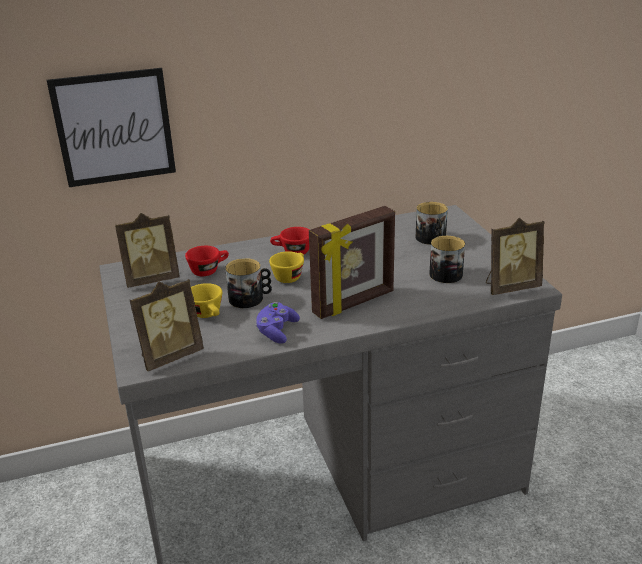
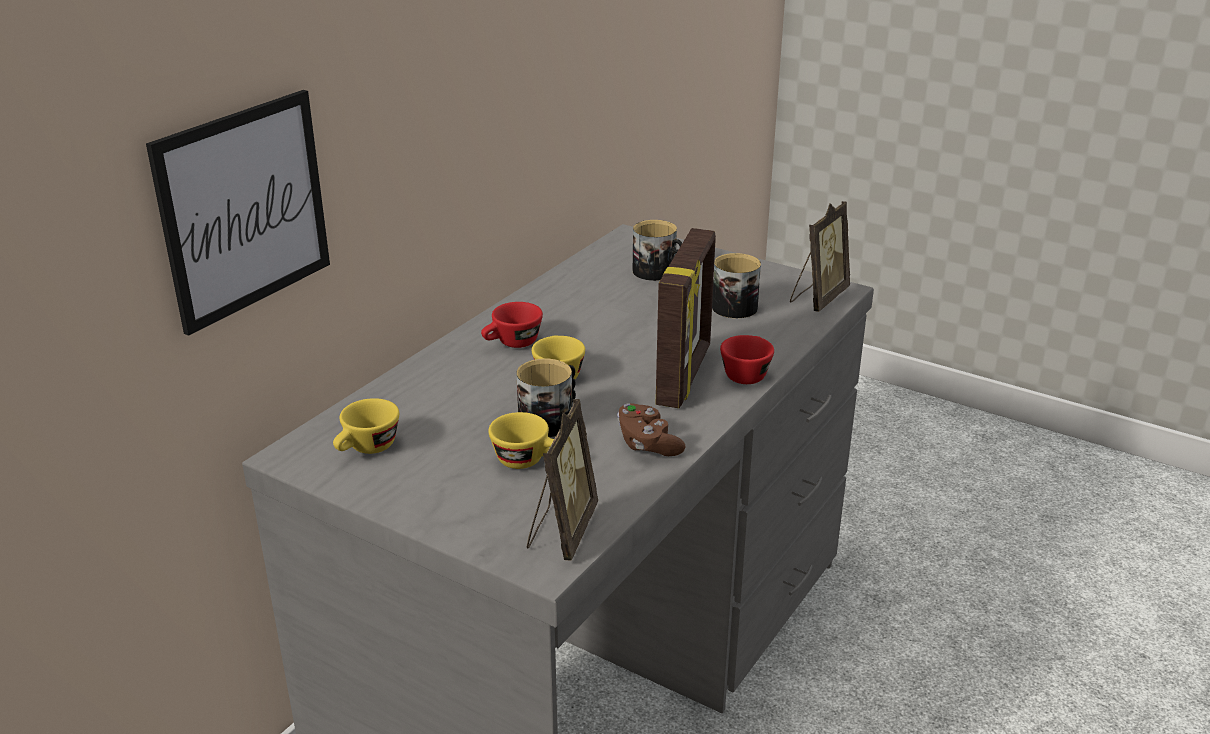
camera: 40 degrees left, 0 degrees up
(152, 279) = (367, 449): picture frame -> yellow cup
(209, 270) = (434, 406): red cup -> red cup (746, 373)
(277, 331) = (647, 444): purple game controller -> brown game controller

